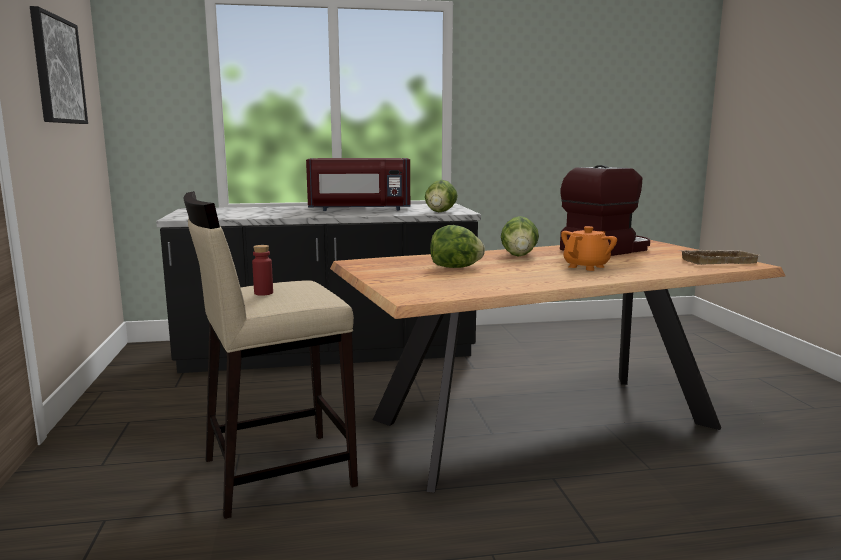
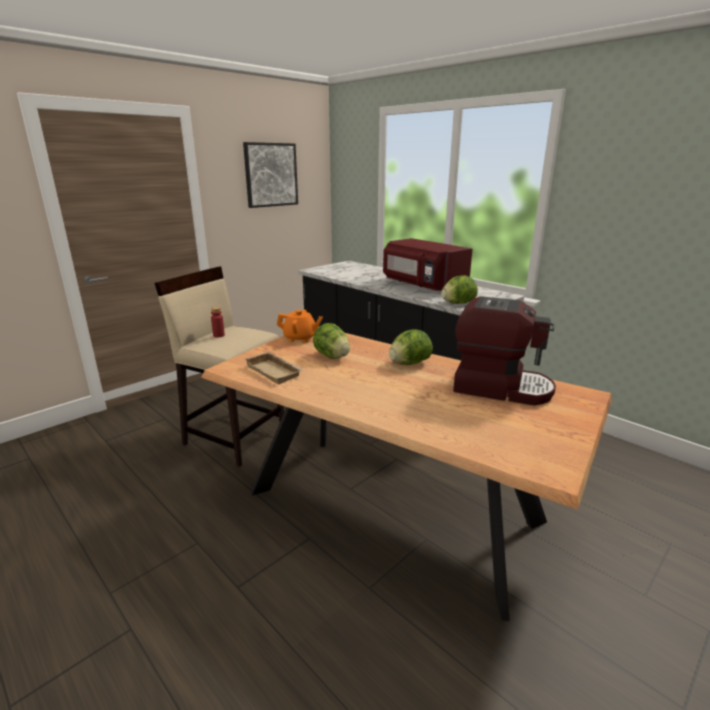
camera: 55 degrees right, 10 degrees up
(586, 267) = (402, 395): orange teapot -> orange teapot (300, 338)
(717, 261) = (538, 450): beige tray -> beige tray (275, 371)

